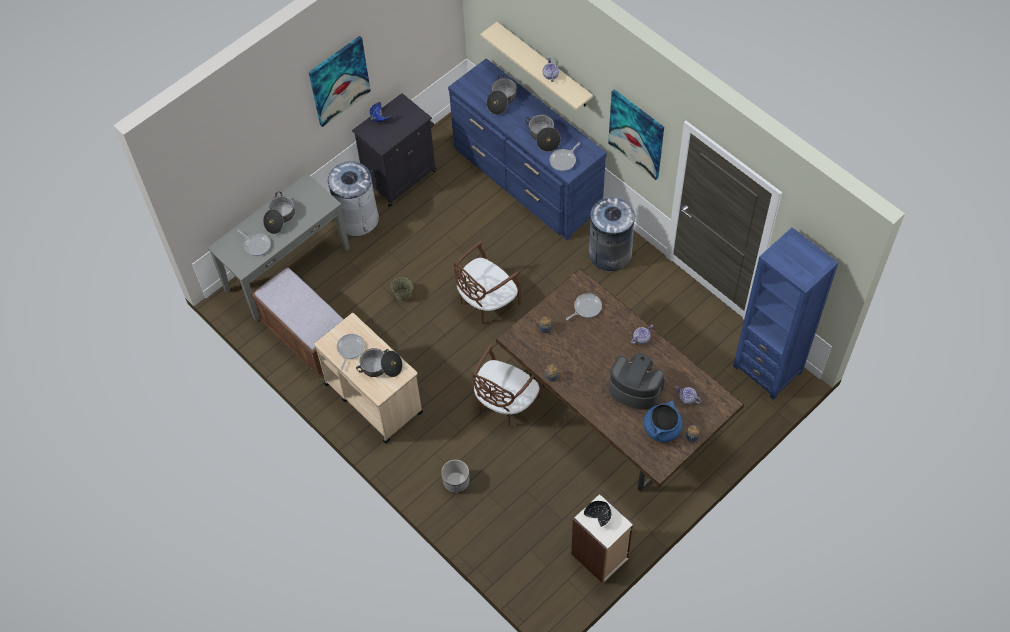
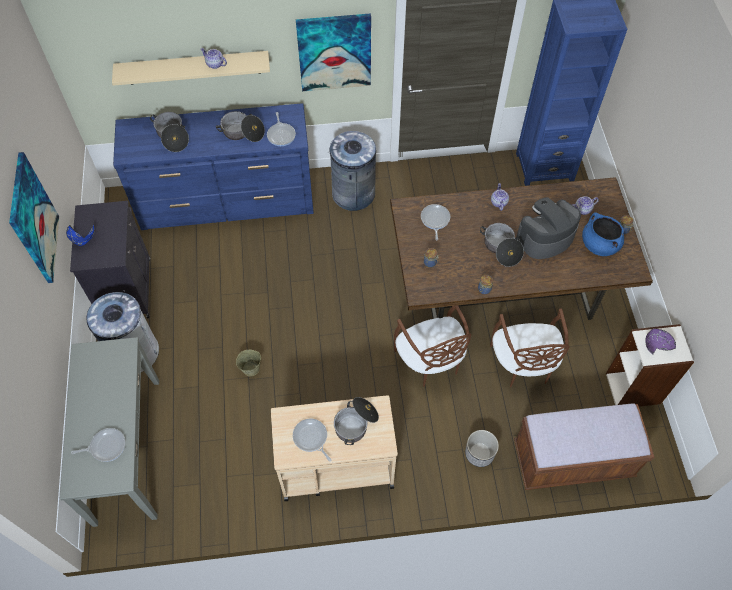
camera: 55 degrees left, 0 degrees up
(280, 218) = (97, 403): cooking pot -> cooking pot (501, 249)
(307, 337) = (218, 482): brown bench -> brown bench (572, 460)
(486, 301) = (317, 308): brown chair -> brown chair (523, 364)
(598, 515) = (654, 345): black bowl -> purple bowl

